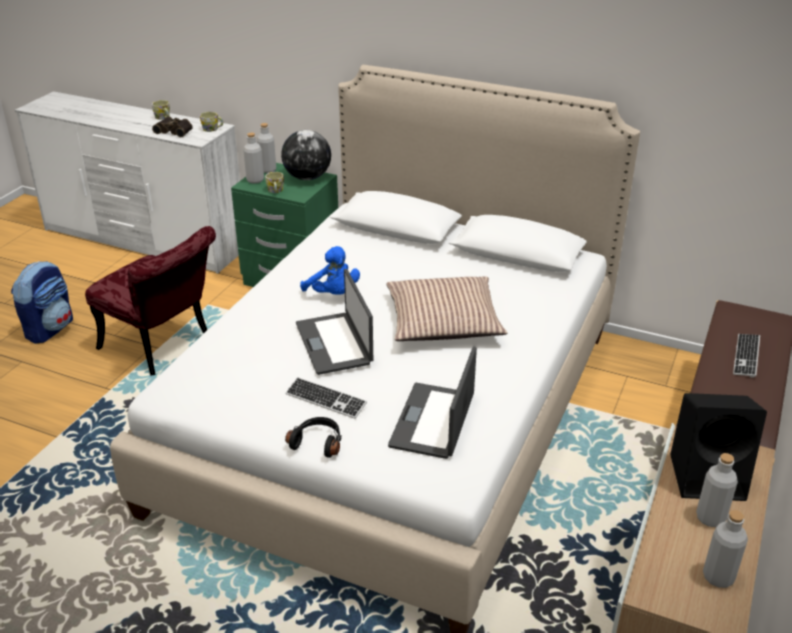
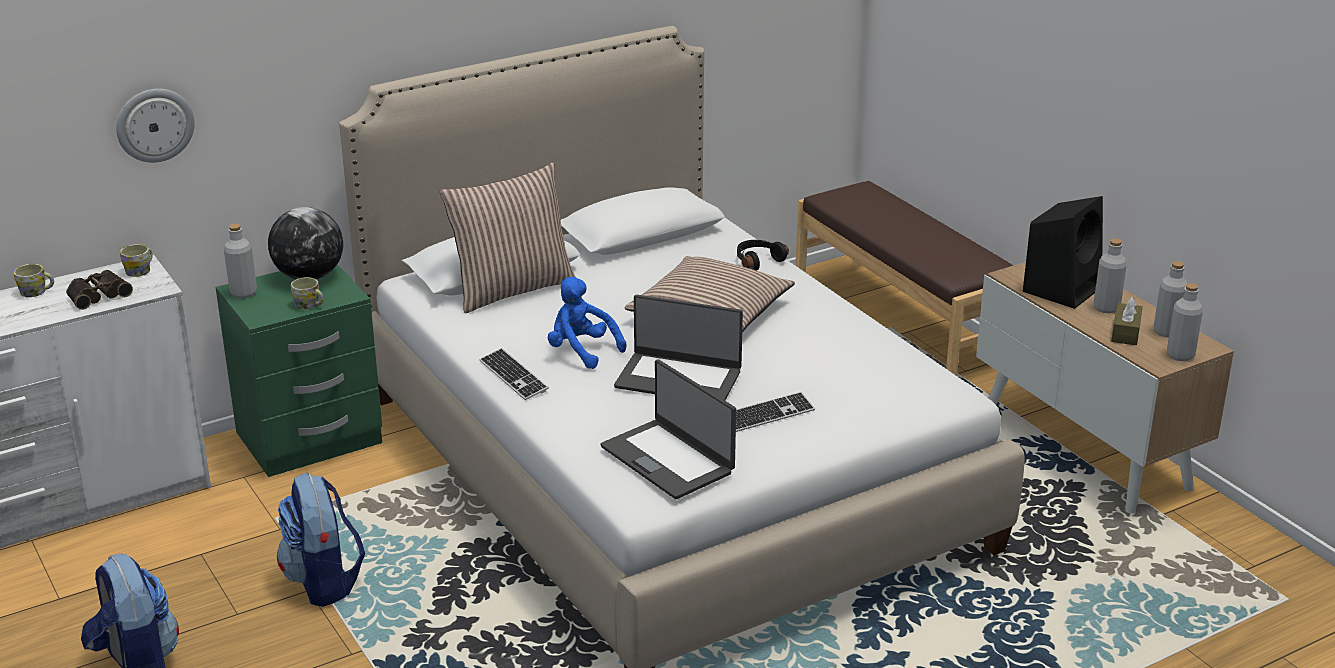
camera: 55 degrees left, 5 degrees down
(164, 347) = (324, 582): red chair -> backpack
(240, 43) = (154, 124): none -> wall clock
(255, 180) = (258, 309): grey bottle -> grey bottle (1180, 355)
(318, 442) = (828, 441): black headphones -> black headphones (757, 261)
(333, 294) = (581, 351): blue plush toy -> blue plush toy turned 135 degrees counterclockwise
(384, 241) = (512, 289): none -> pillow
(434, 421) = (863, 373): laptop -> laptop (668, 459)
(679, 547) = (1125, 332): none -> brown tissue box
(746, 356) = (898, 223): keyboard -> keyboard (513, 376)

